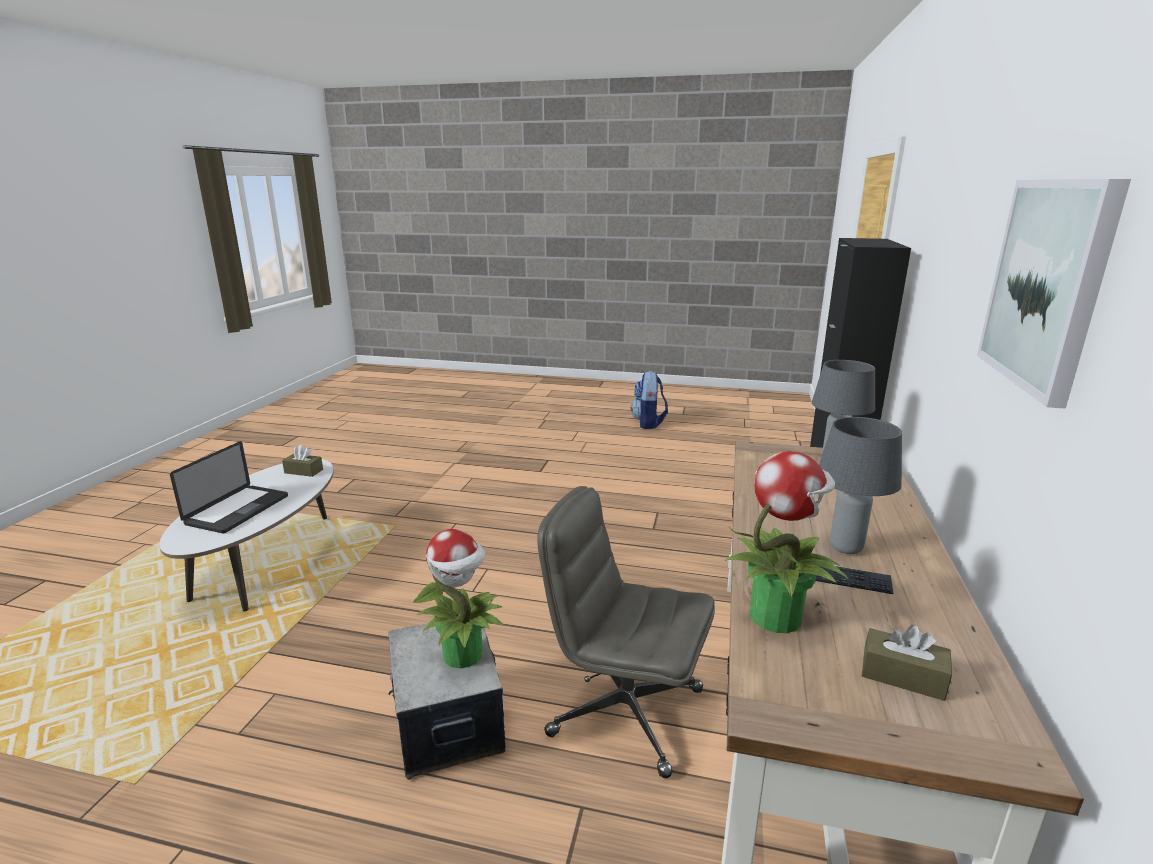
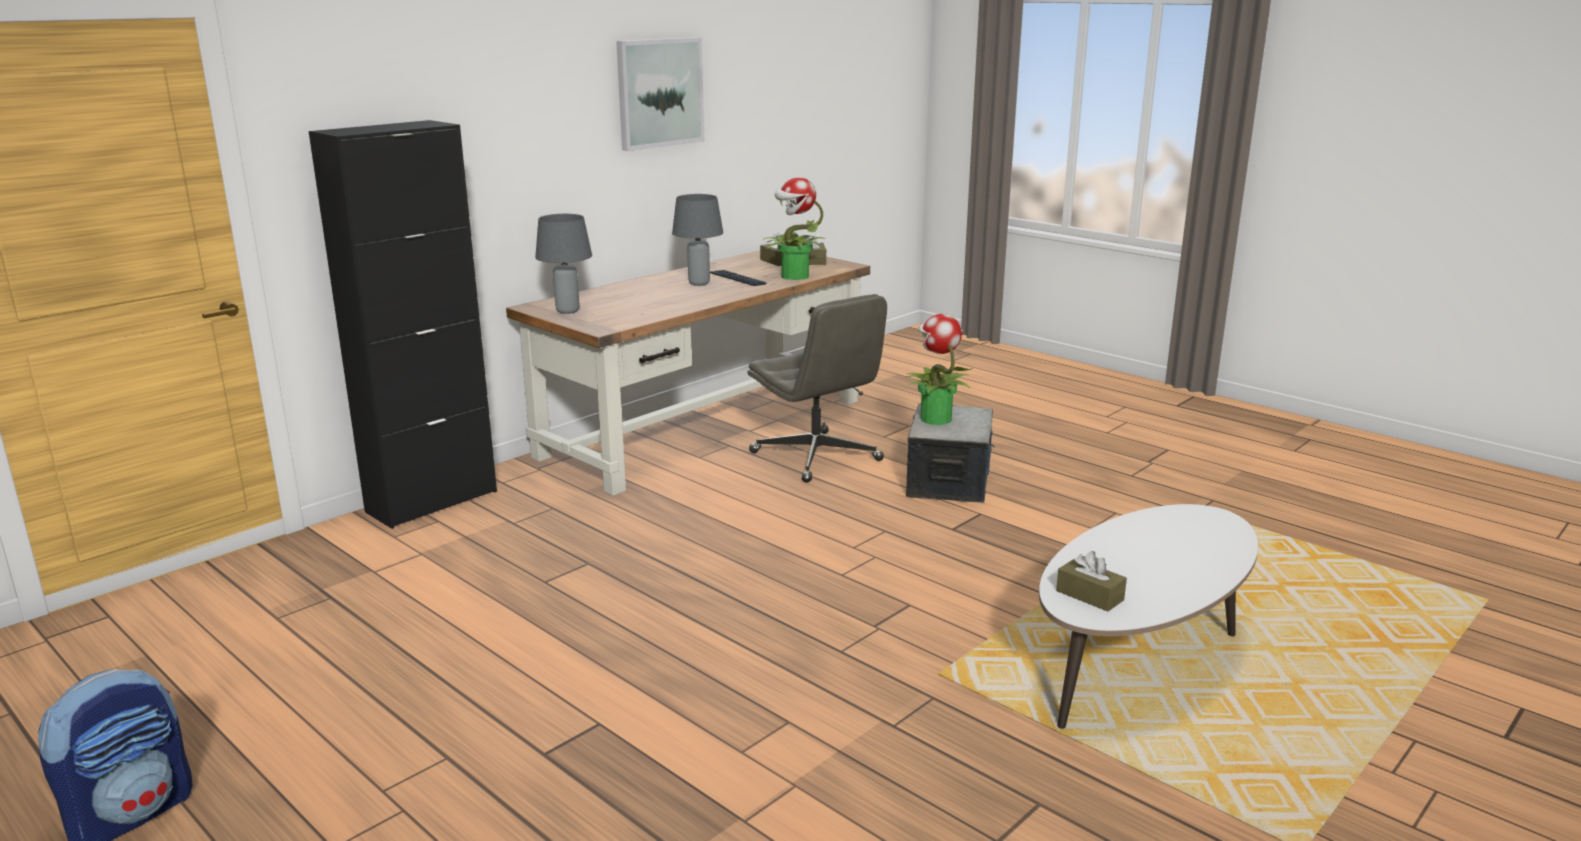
camera: 150 degrees left, 0 degrees up
(237, 510) = (1171, 547): laptop -> none
(854, 715) = (815, 260): none -> brown tissue box

